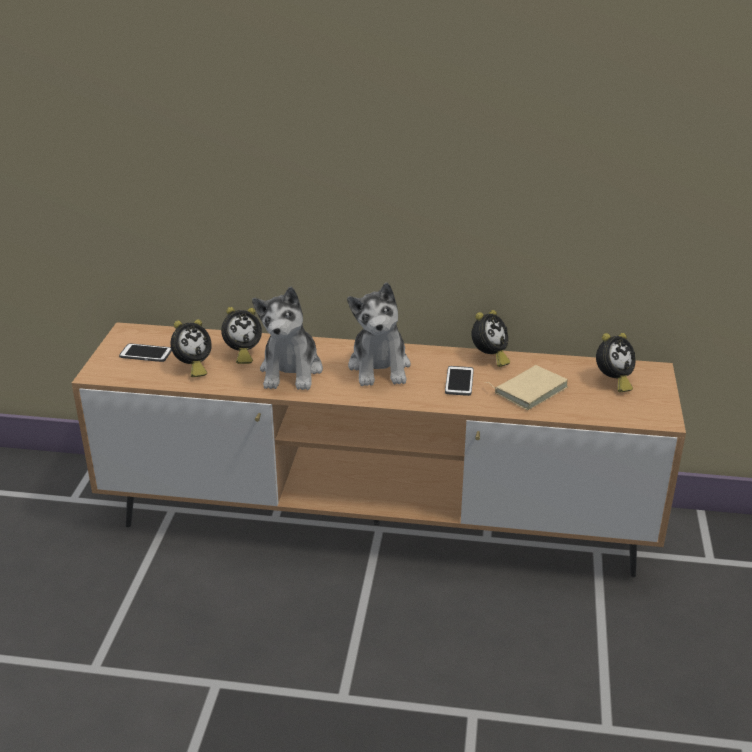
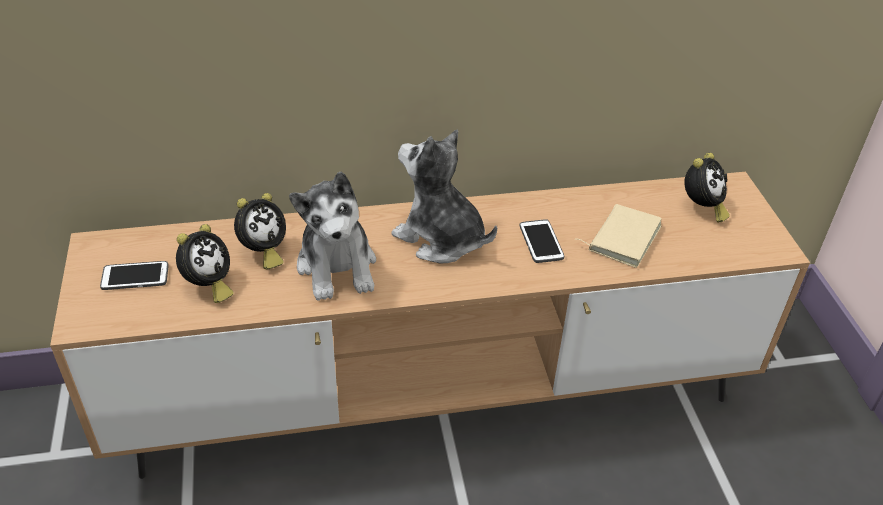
camera: 20 degrees left, 10 degrees up
(380, 367) = (440, 239): plush toy -> plush toy turned 150 degrees clockwise
(489, 358) = (556, 201): alarm clock -> none

